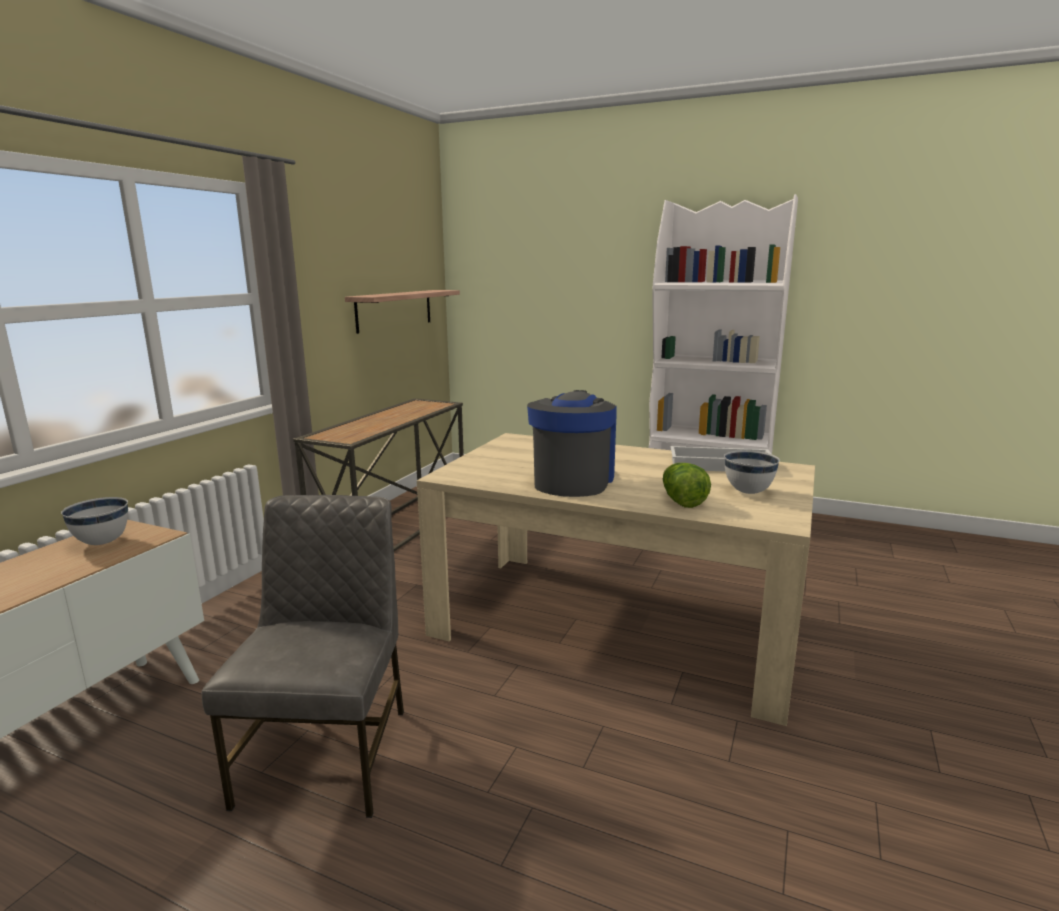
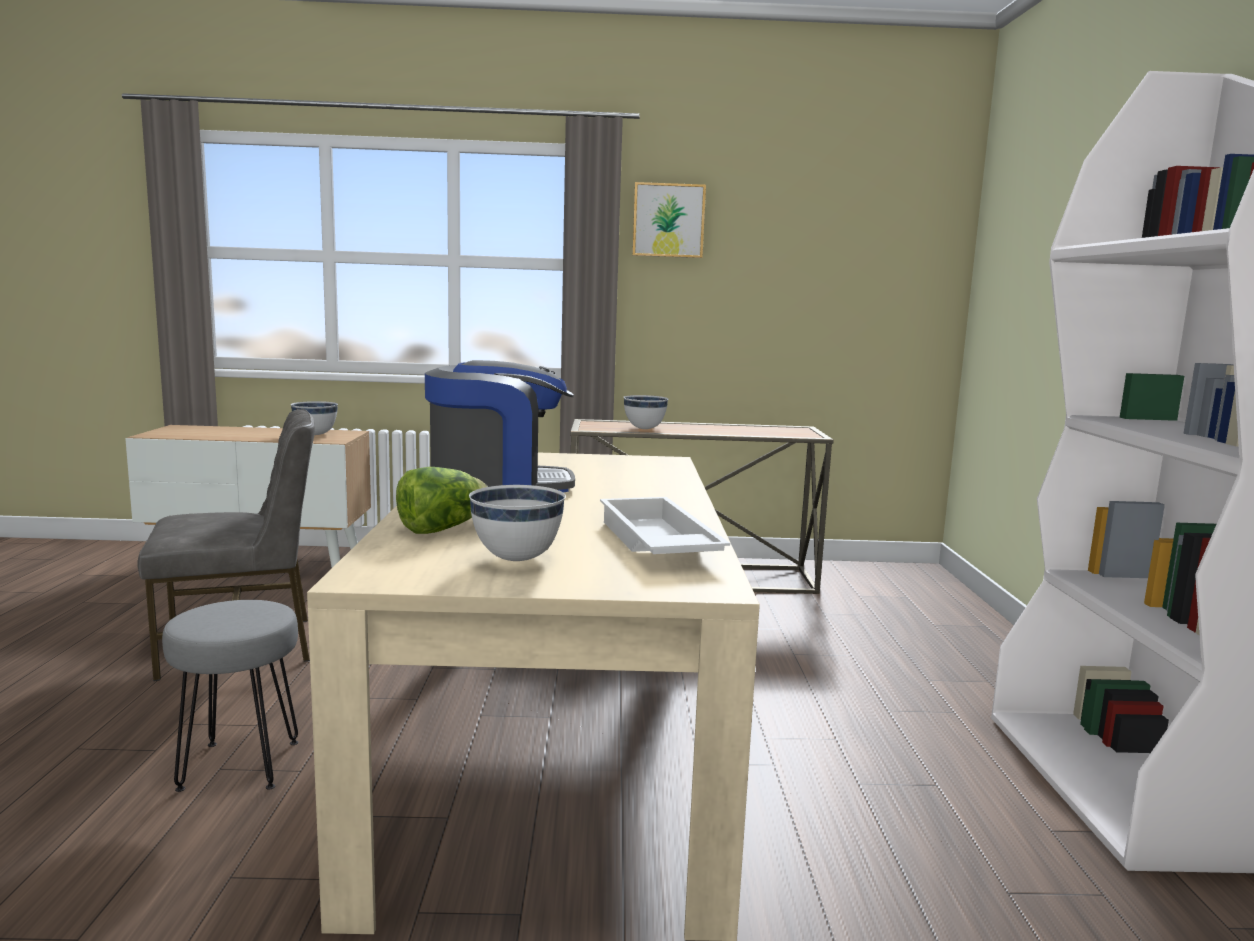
camera: 65 degrees right, 5 degrees down
(308, 254) = (668, 220): none -> picture
(367, 429) = (644, 429): none -> white bowl
(394, 310) = (826, 303): shelf -> none
(581, 755) = (241, 764): none -> grey stool

